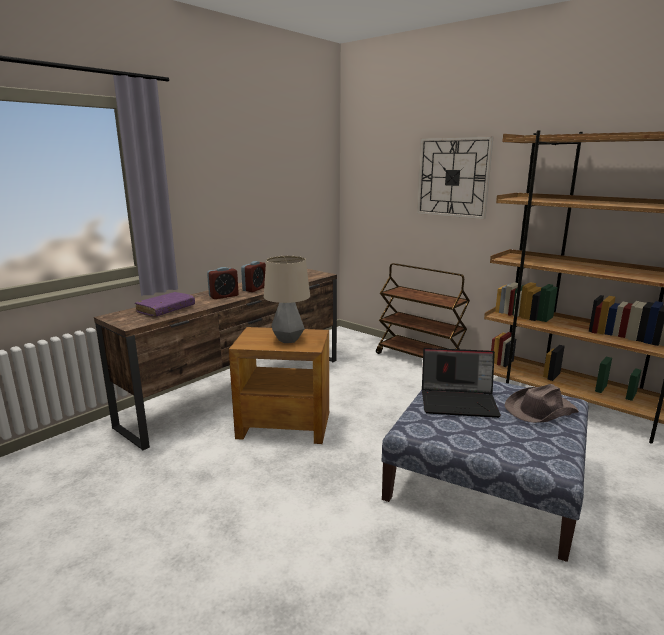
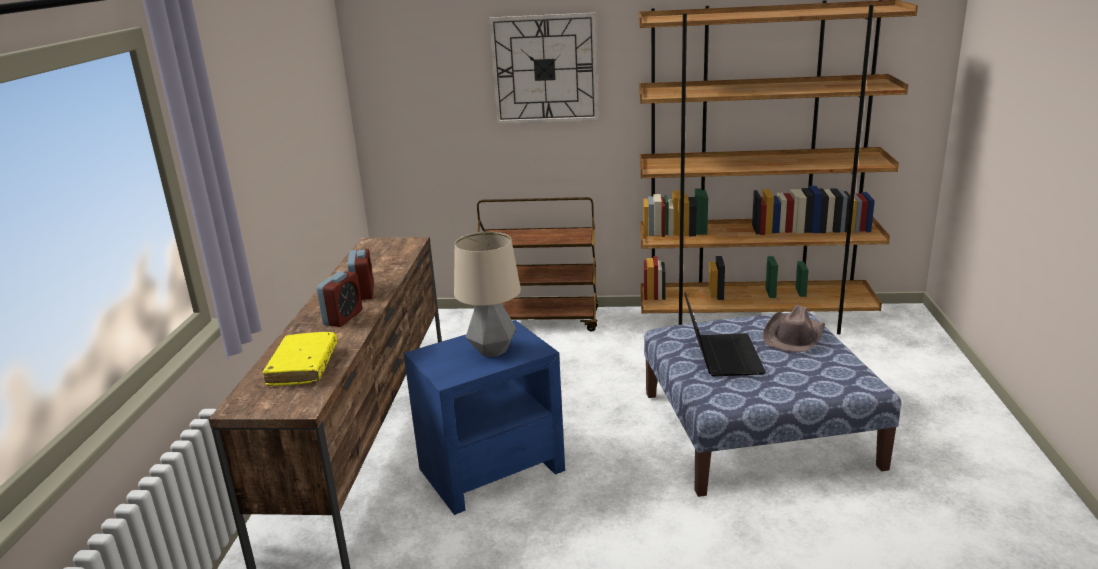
camera: 35 degrees left, 5 degrees up
(166, 309) = (303, 367): purple book -> yellow book
(283, 424) = (490, 469): brown side table -> blue side table
(459, 402) = (721, 355): laptop -> laptop turned 60 degrees counterclockwise

